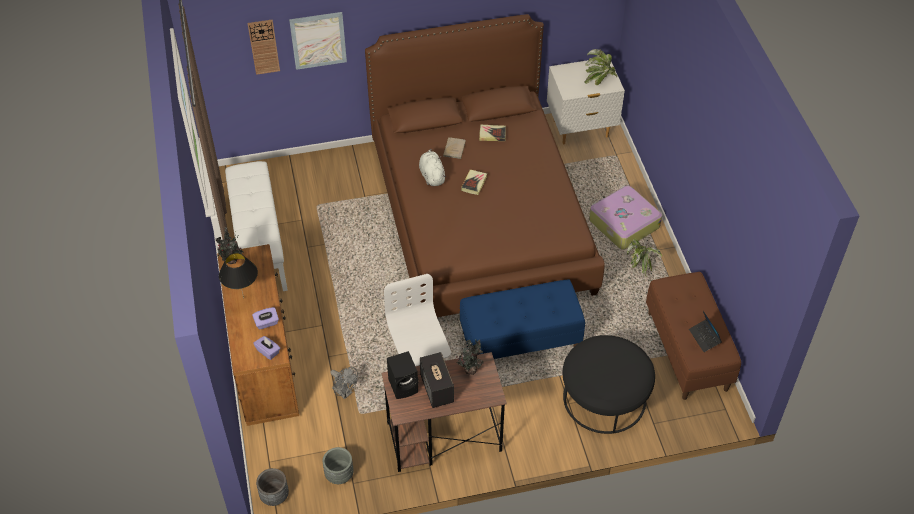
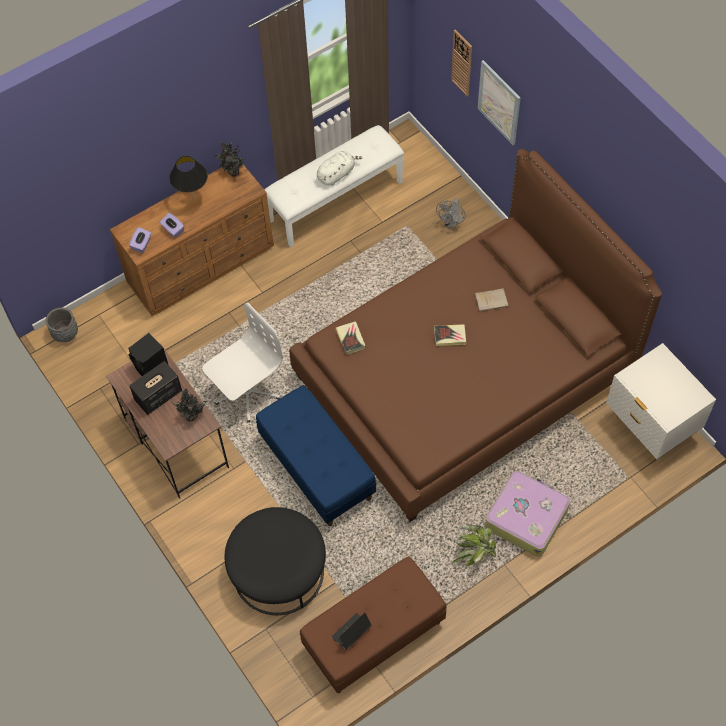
camera: 70 degrees right, 10 degrees up
(339, 475) = (104, 374): grey planter -> none
(344, 392) = (193, 342): grey fan -> grey fan (451, 223)
(432, 175) = (442, 294): white plush toy -> white plush toy (337, 174)
(492, 134) = (532, 328): book -> book (350, 339)
(599, 79) = (671, 401): potted plant -> none

